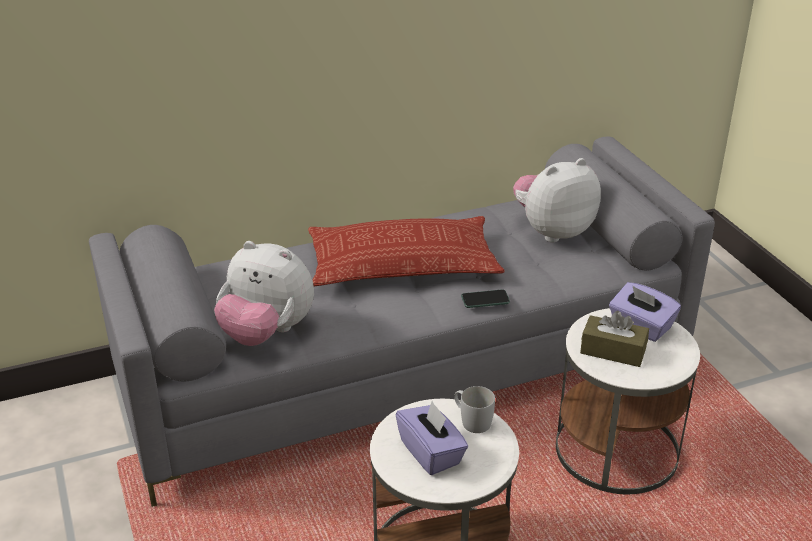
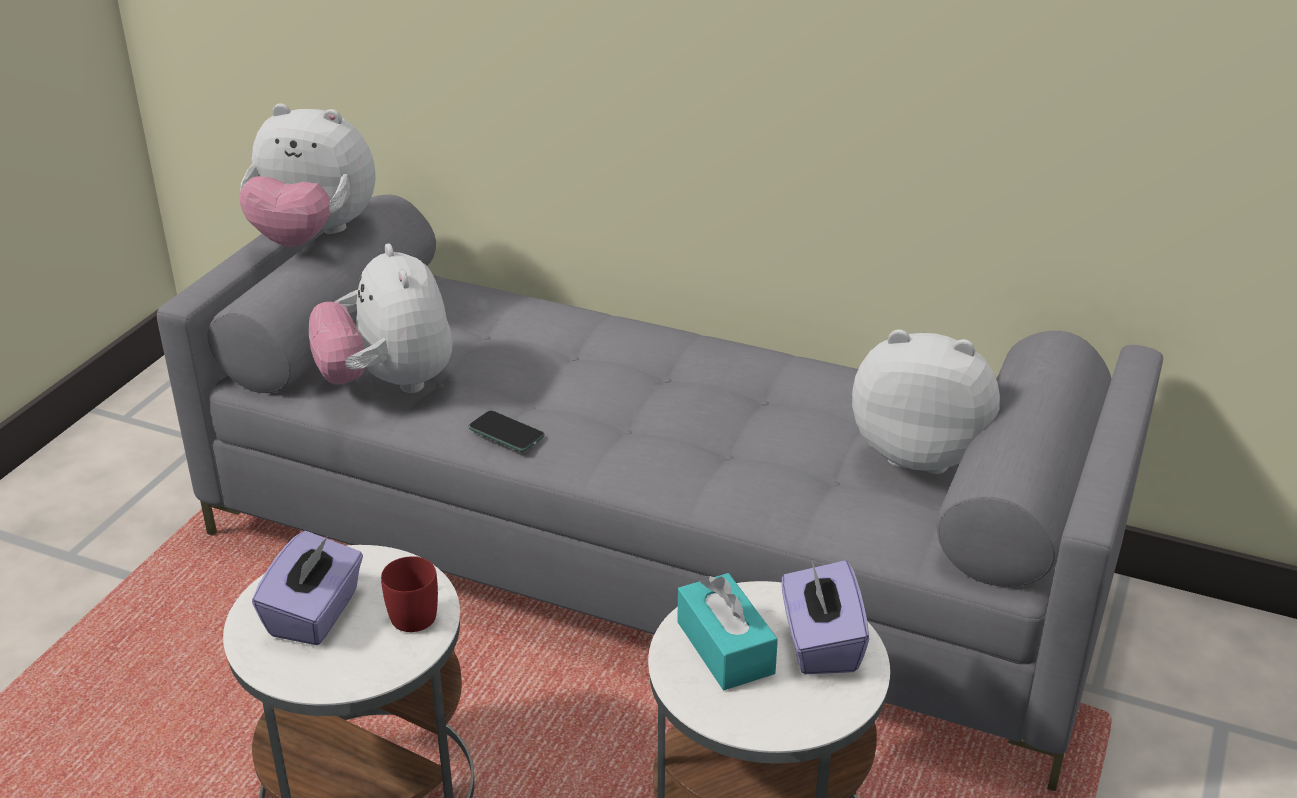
camera: 45 degrees right, 0 degrees up
(143, 269) = (313, 237): none -> plush toy
(403, 263) = (657, 389): pillow -> none
(471, 421) = (415, 610): white mug -> red mug
(485, 299) = (675, 485): phone -> phone (506, 433)
(613, 351) = (725, 647): brown tissue box -> turquoise tissue box

